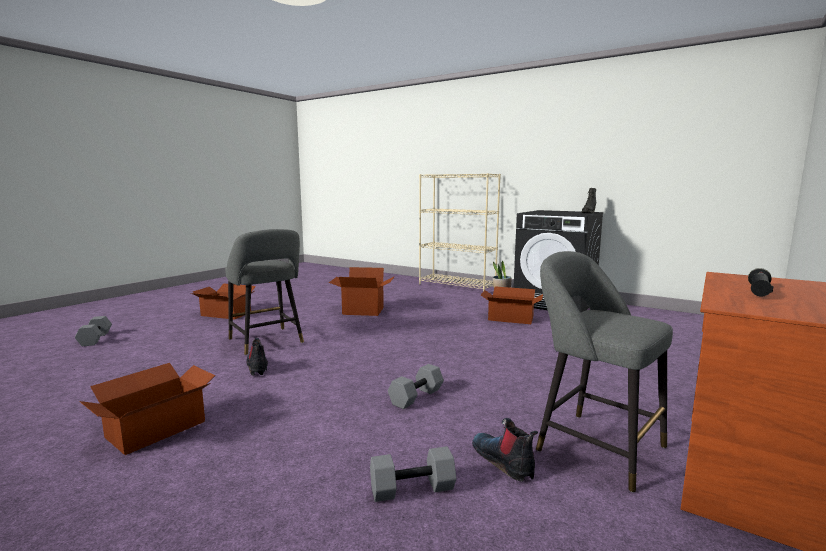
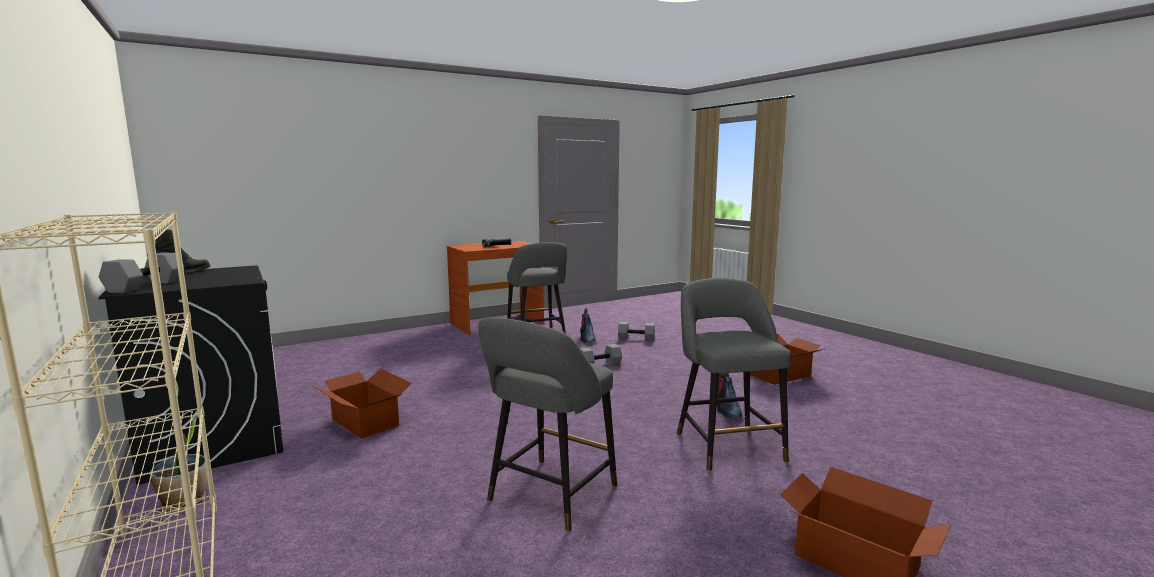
camera: 155 degrees left, 0 degrees up
(94, 339) = (1045, 514): grey dumbbell -> grey dumbbell (146, 286)
(363, 311) = (549, 496): cardboard box -> grey stool

